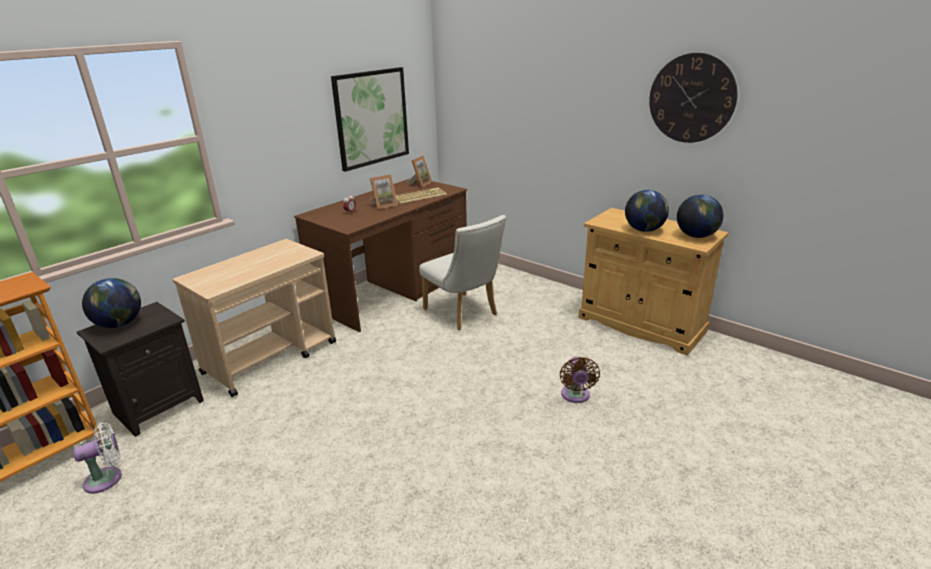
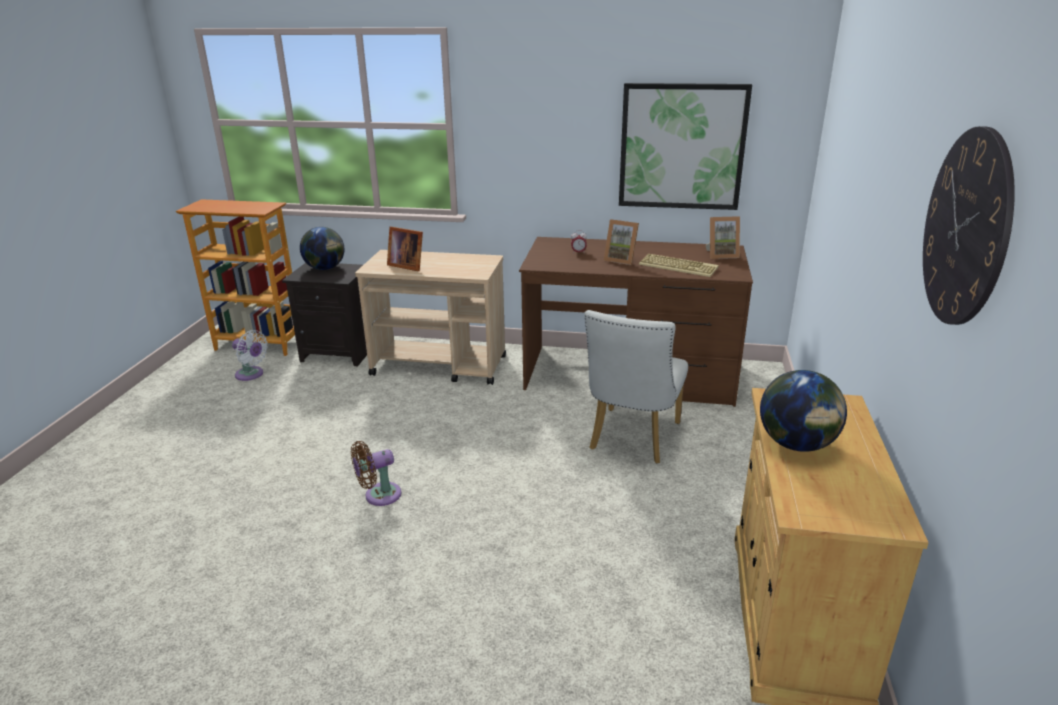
camera: 60 degrees right, 0 degrees up
(236, 274) = (406, 265): none -> picture frame
(575, 396) = (529, 592): brown fan -> brown fan (379, 496)
(696, 236) = (845, 503): globe -> none

